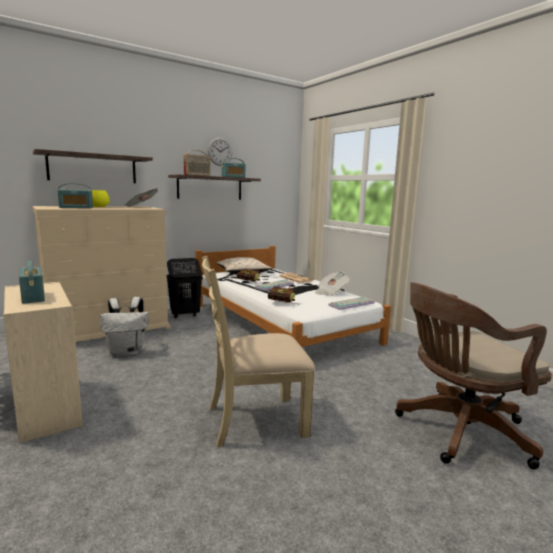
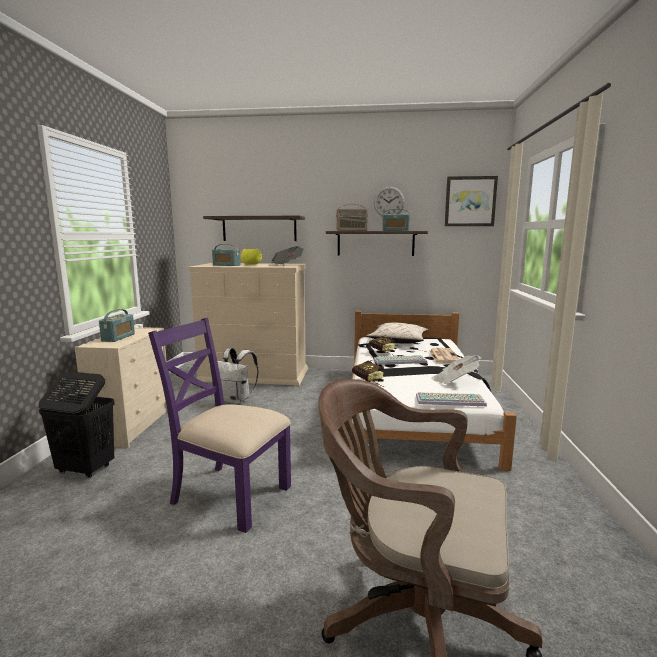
camera: 40 degrees right, 0 degrees up
(184, 315) = (329, 377): black laundry basket -> black laundry basket (85, 470)
(255, 420) = (230, 494): beige chair -> purple chair
(278, 156) = (470, 201): none -> picture

